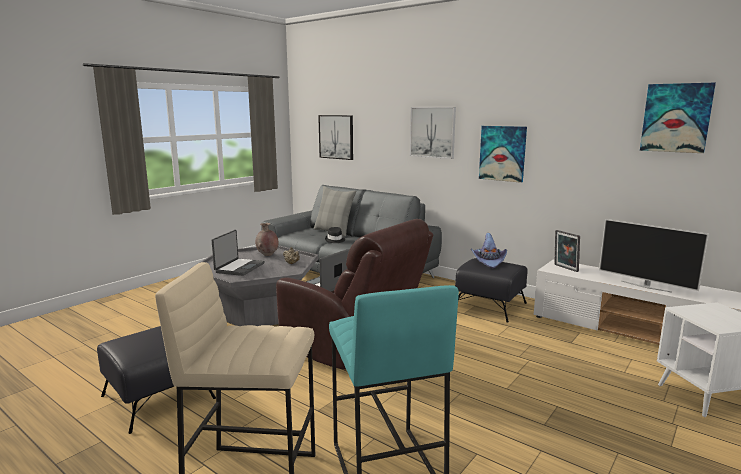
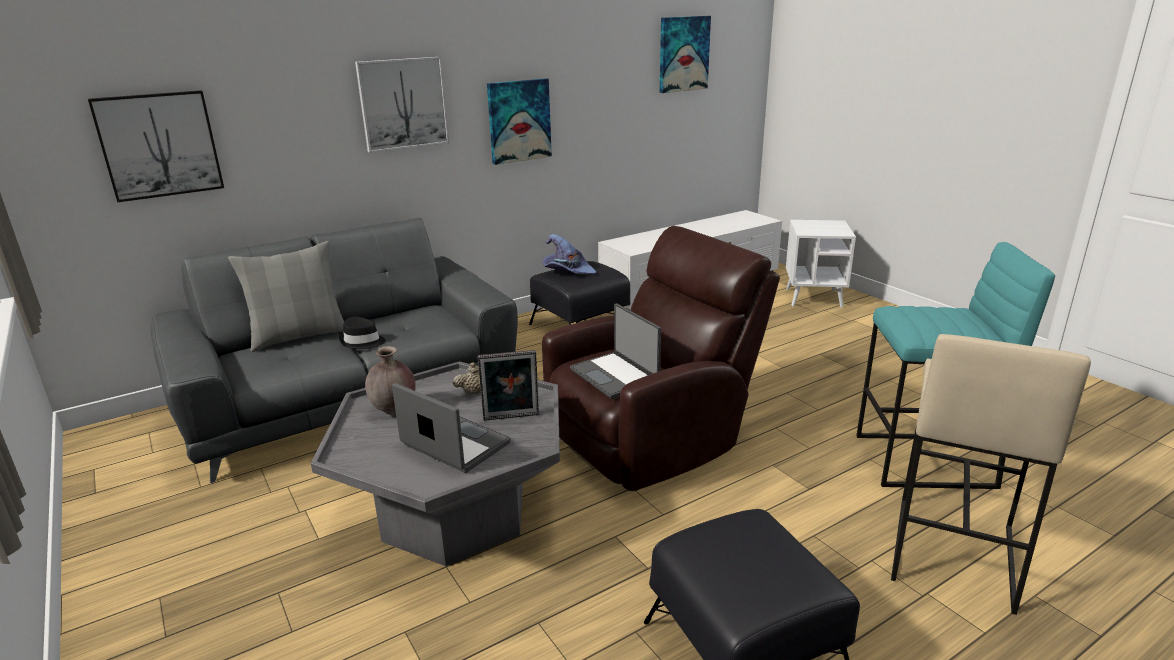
camera: 70 degrees left, 10 degrees up
(565, 268) = (634, 244): picture frame -> picture frame (511, 418)
(646, 286) = (707, 232): television -> none

